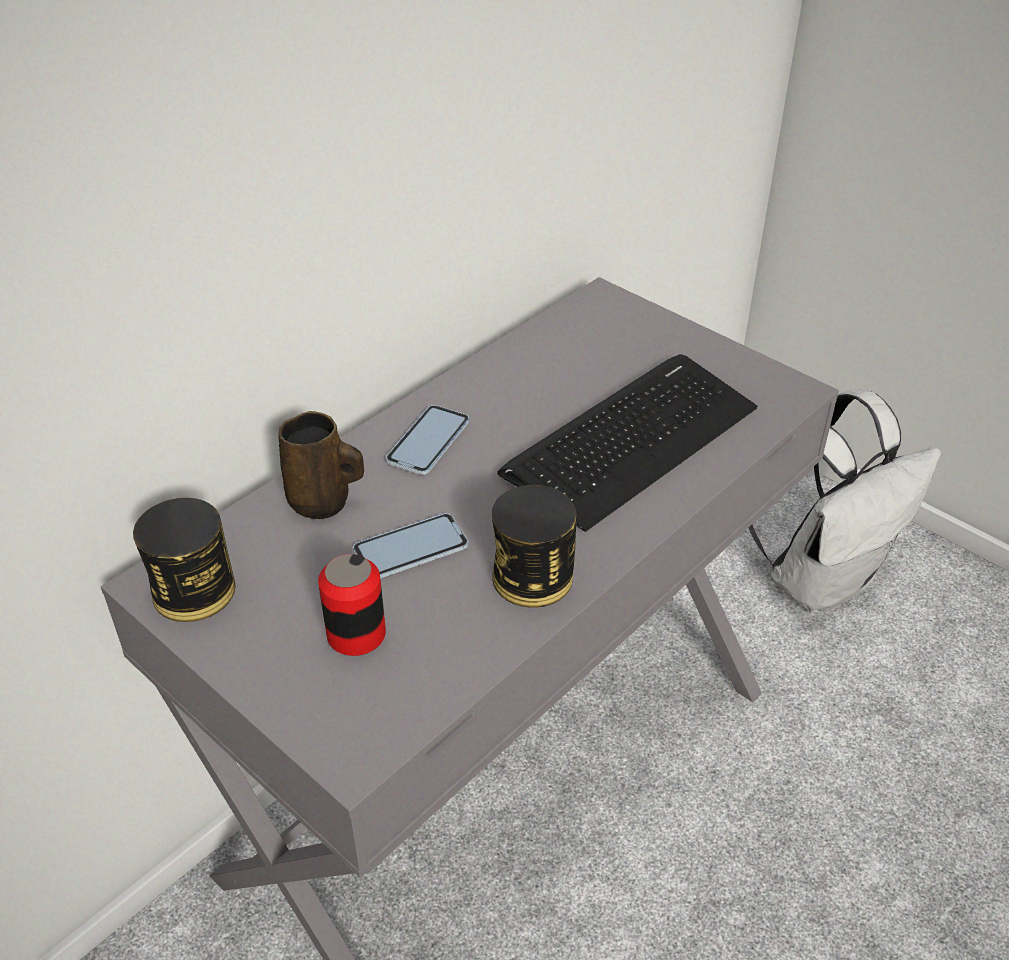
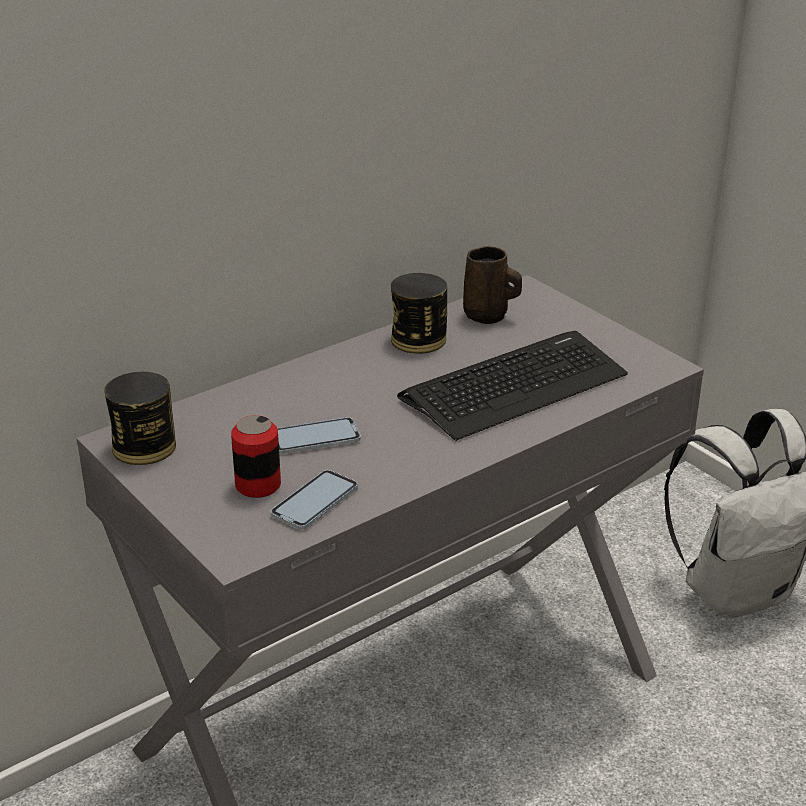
camera: 10 degrees right, 10 degrees down
(323, 502) = (256, 403): brown mug -> brown mug (488, 316)
(428, 441) = (349, 372): phone -> phone (314, 501)
(532, 577) = (404, 464): can -> can (418, 339)

